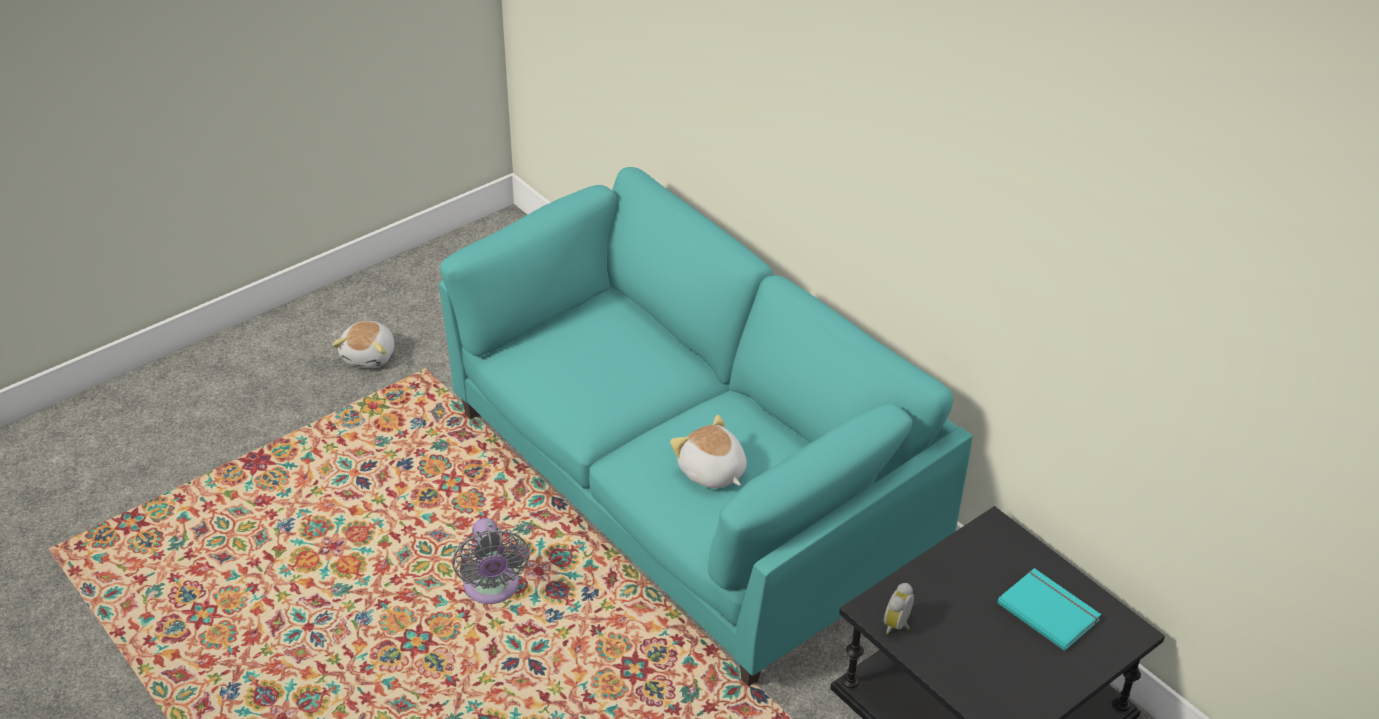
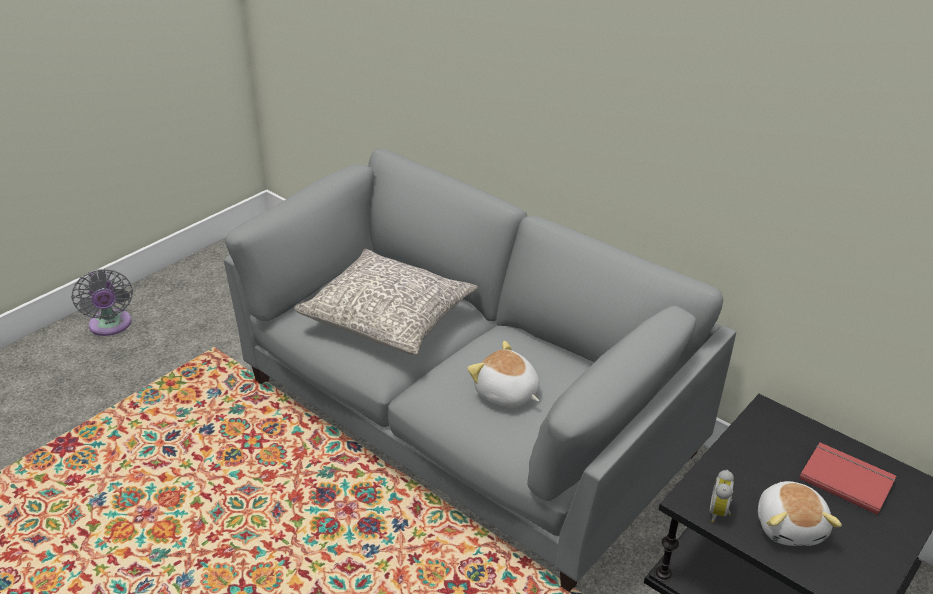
camera: 10 degrees left, 5 degrees down
(370, 355) = (162, 342): plush toy -> plush toy (790, 526)
(492, 589) = (307, 533): grey fan -> grey fan (111, 326)
(609, 368) = (389, 317): none -> grey pillow
(688, 486) = (465, 417): turquoise sofa -> grey sofa
(1049, 610) = (846, 478): turquoise book -> red book

